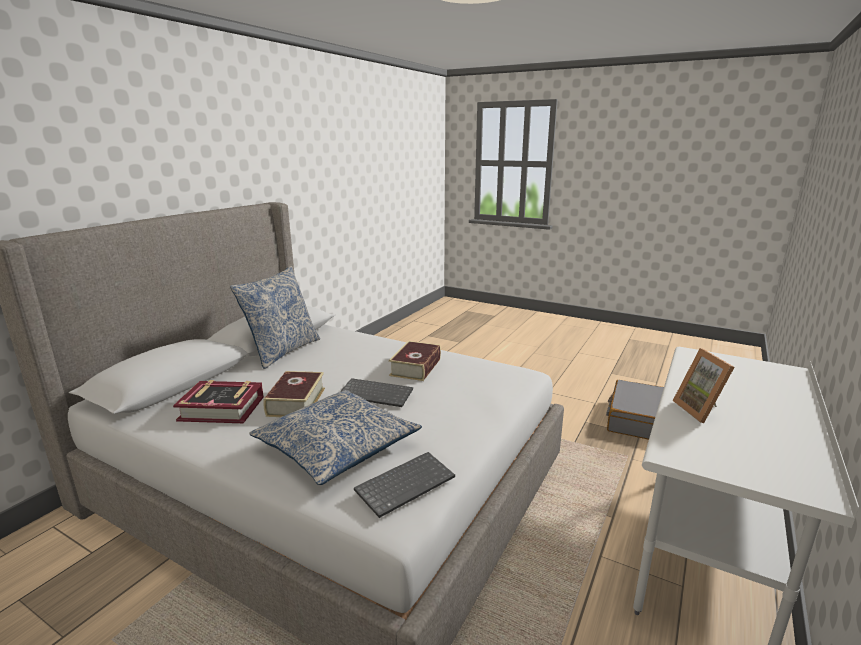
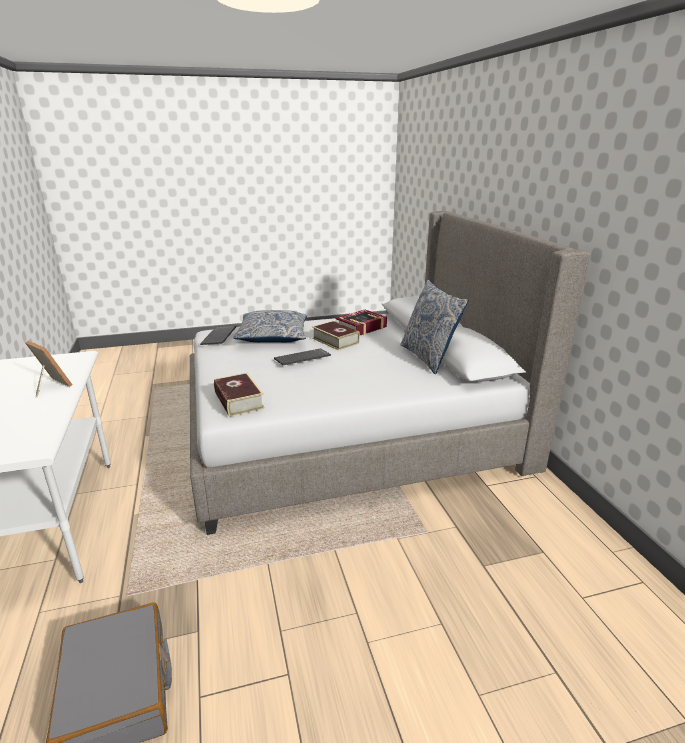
camera: 135 degrees right, 5 degrees up
(416, 367) = (314, 384): book -> book (239, 401)

